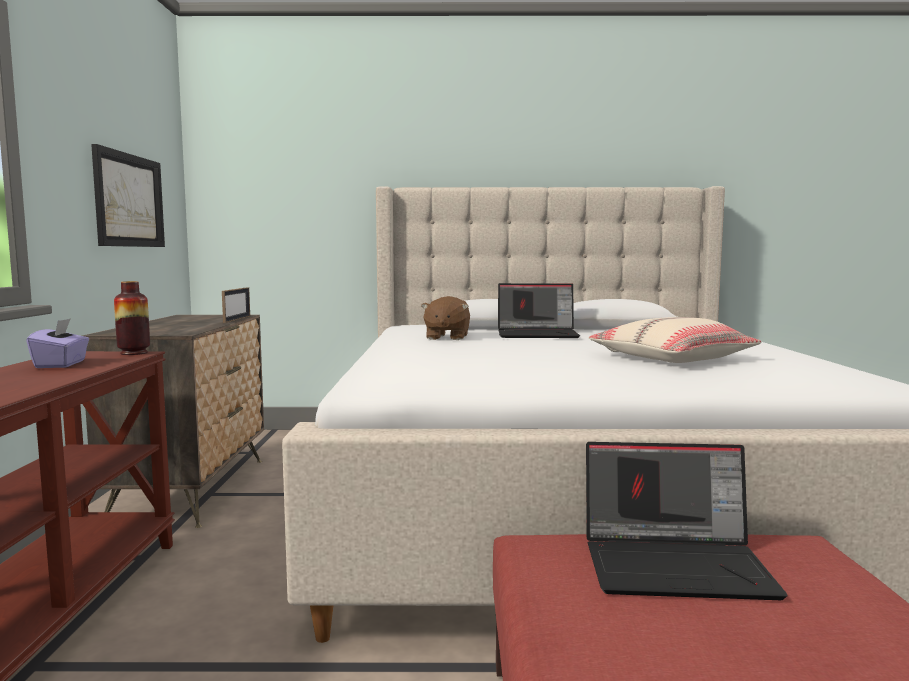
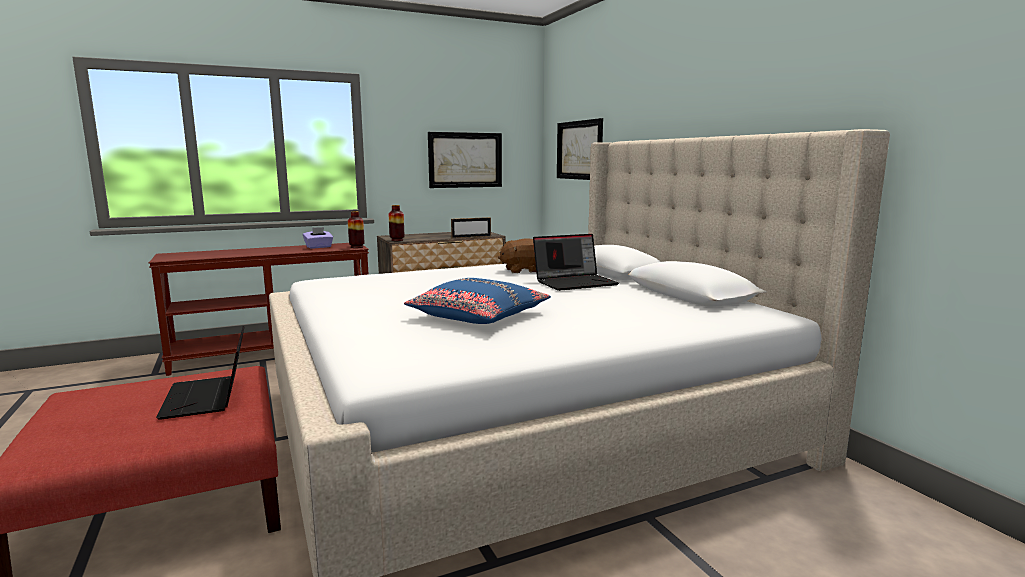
camera: 65 degrees right, 5 degrees up
(176, 333) = (397, 240): none -> vase
(291, 197) = (579, 150): none -> picture
(538, 334) = (575, 282): laptop -> laptop turned 90 degrees counterclockwise
(672, 358) = (479, 316): beige pillow -> blue pillow

